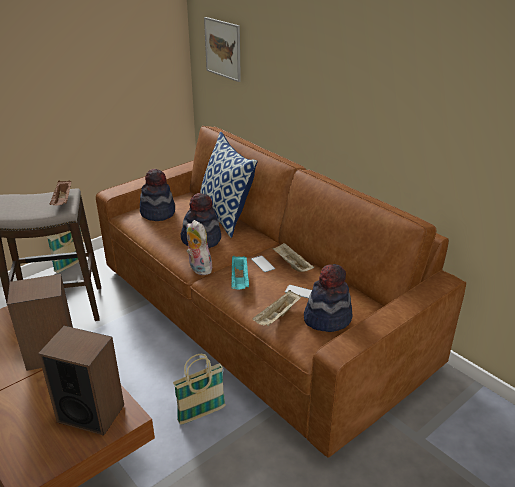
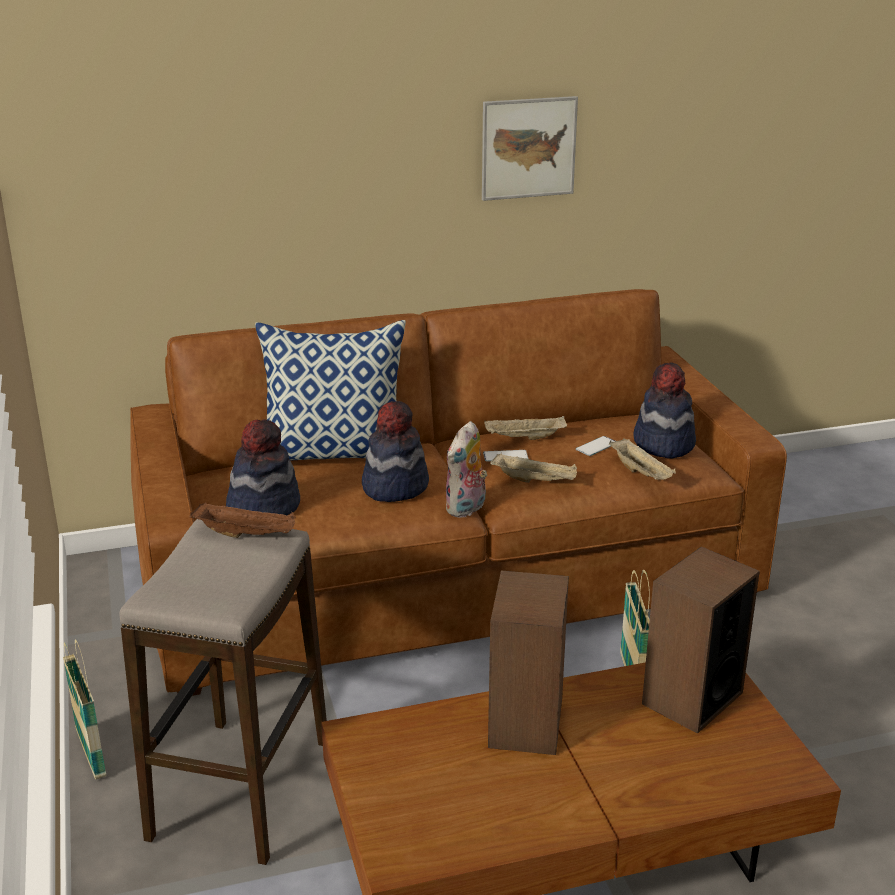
camera: 65 degrees left, 5 degrees down
(198, 268) = (466, 509): plush toy -> plush toy turned 45 degrees counterclockwise
(223, 49) = (131, 191): picture -> picture (528, 148)
(240, 280) = (535, 480): turquoise tray -> beige tray

